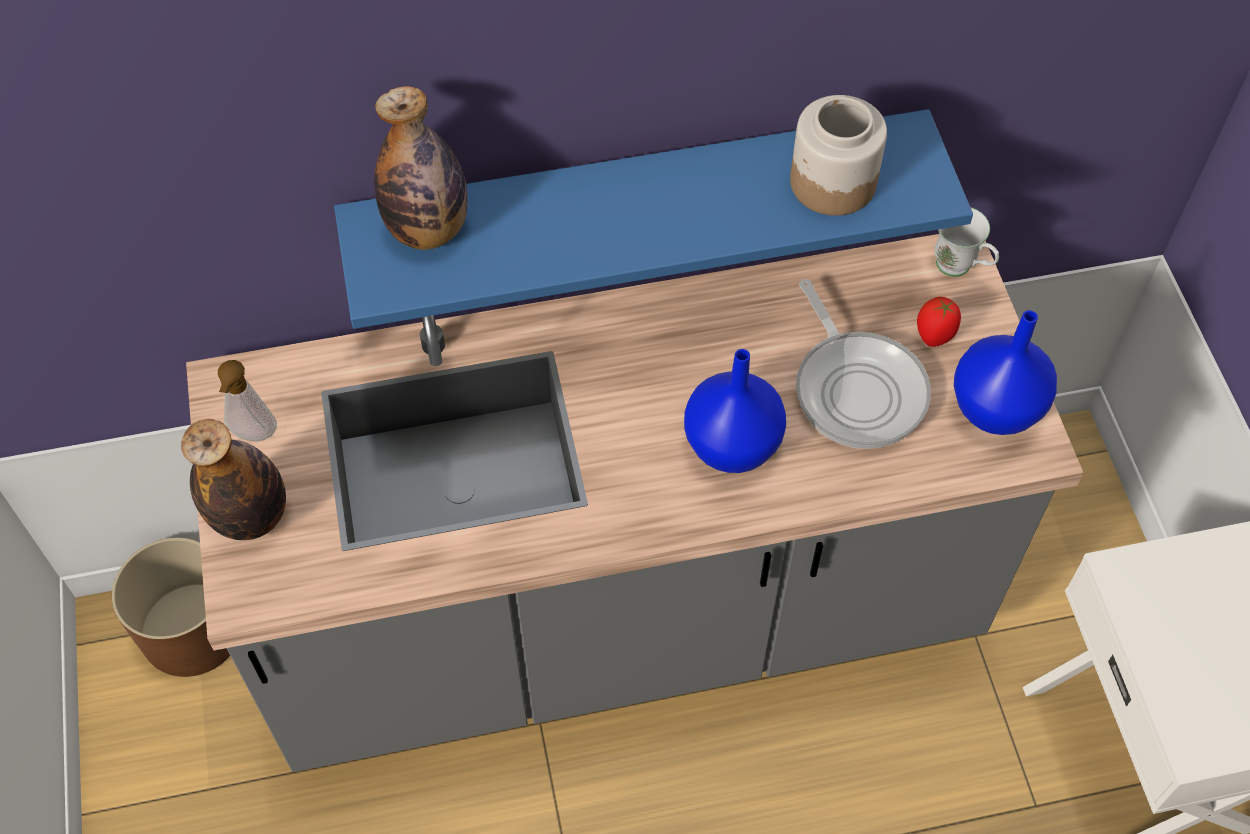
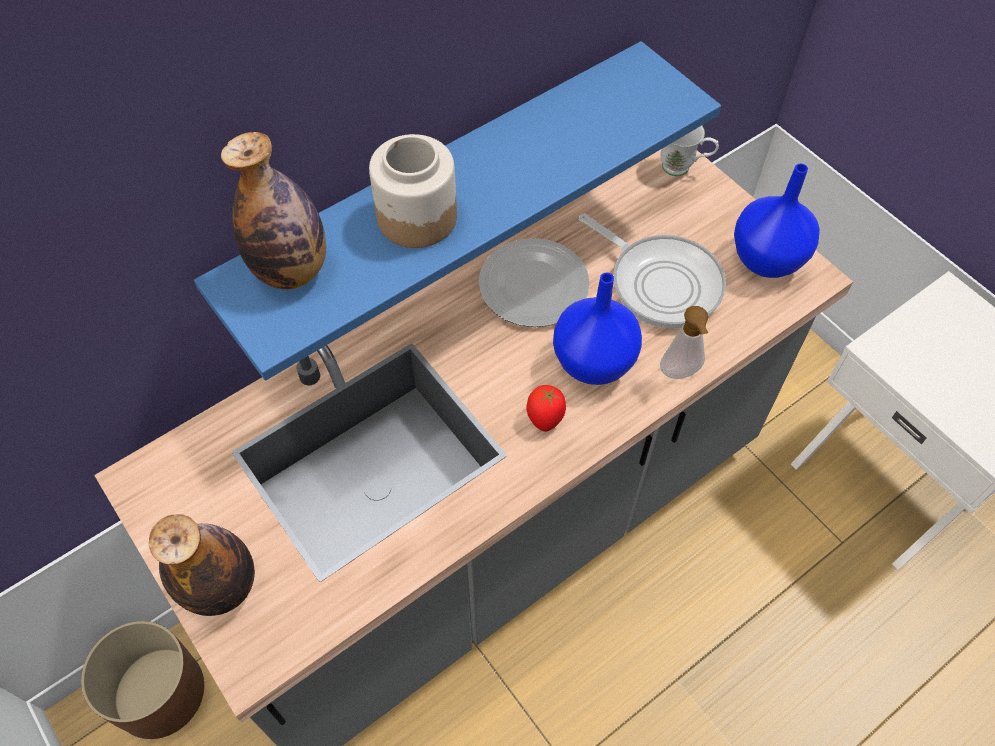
camera: 25 degrees left, 0 degrees up
(253, 436) = (189, 515): soap dispenser -> soap dispenser (680, 374)
(716, 339) = (535, 285): none -> plate
(832, 182) = (603, 117): jar -> jar (416, 217)
(934, 335) = (693, 222): tomato -> tomato (545, 418)

